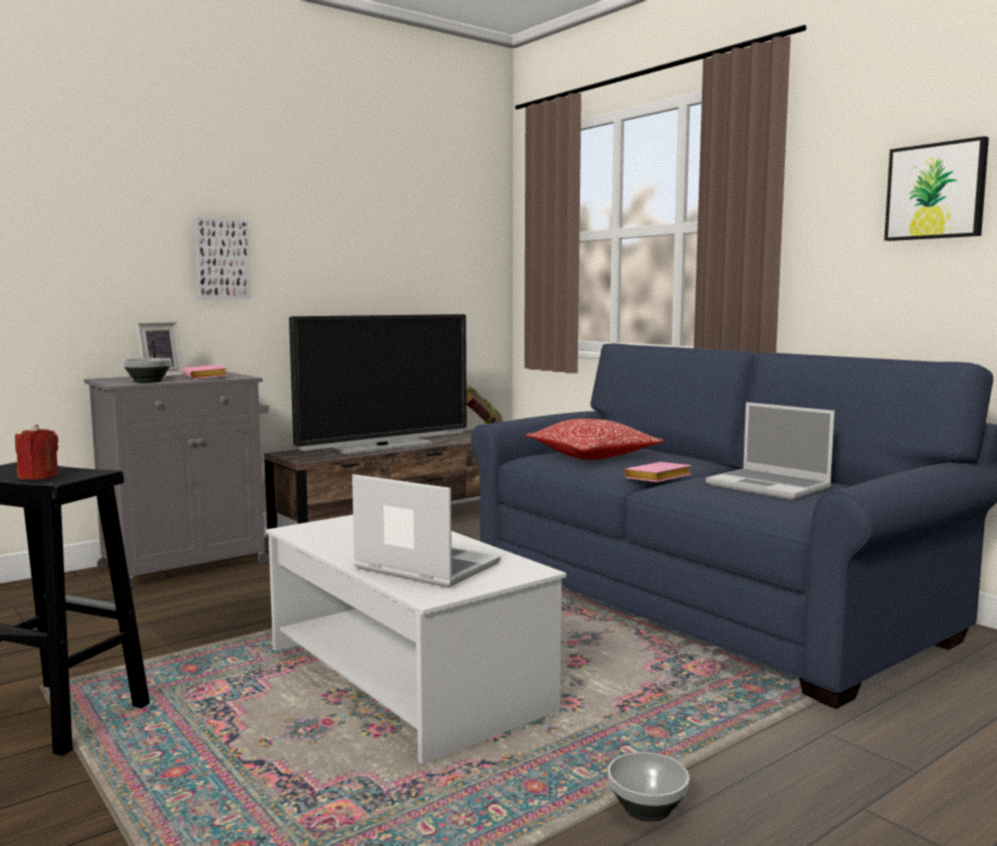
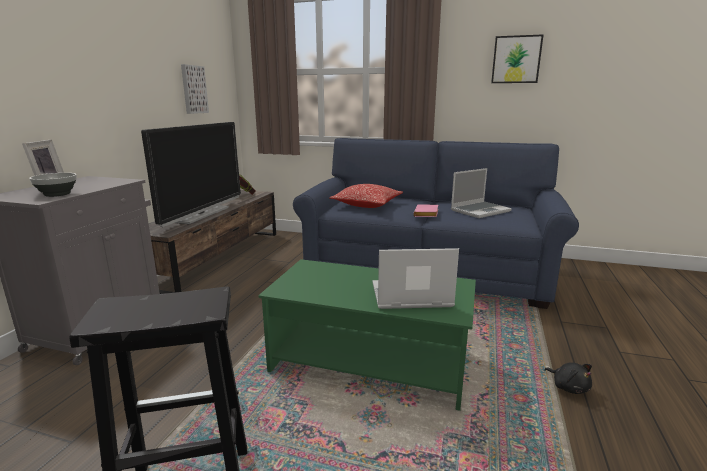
camera: 35 degrees left, 10 degrees up
(38, 477) = (174, 313): red candle -> none
(207, 377) = (97, 184): pink book -> none
(221, 259) = (68, 83): picture -> picture (193, 89)
(406, 680) = (371, 362): white coffee table -> green coffee table
(648, 808) = (569, 387): bowl -> black plush toy
(770, 486) = (480, 210): laptop -> laptop turned 45 degrees counterclockwise

